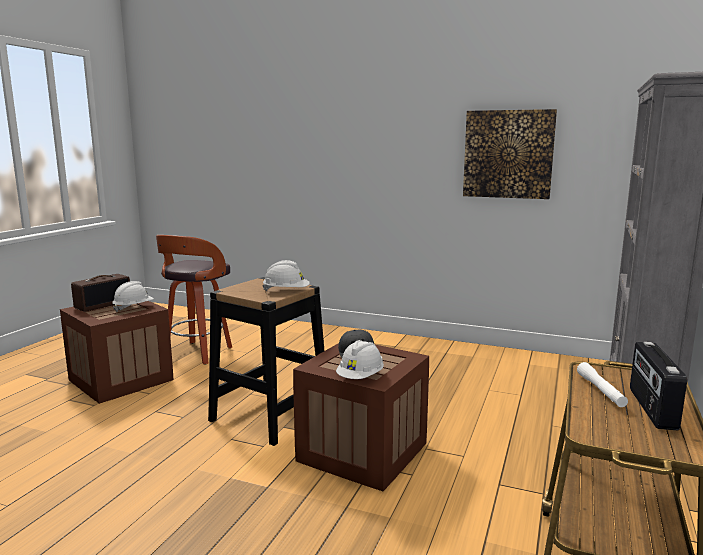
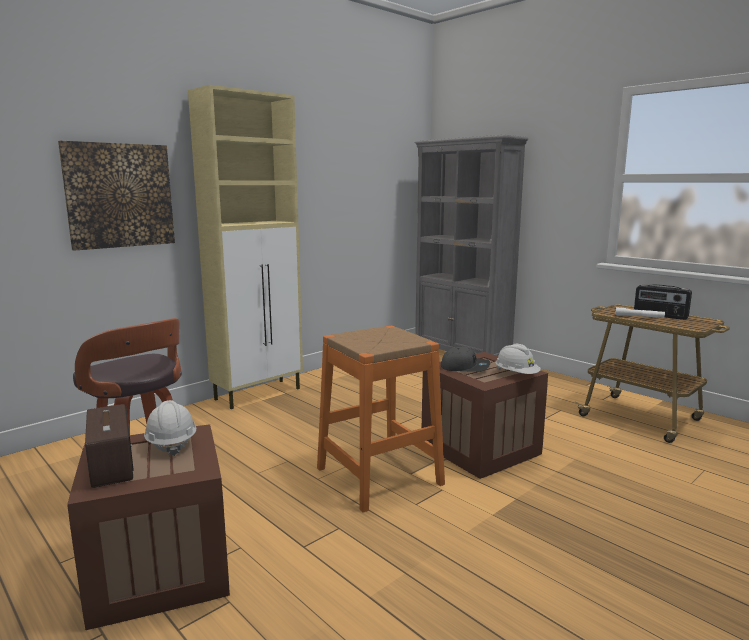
camera: 65 degrees left, 0 degrees up
(270, 414) = (379, 476): black stool -> orange stool
(286, 292) = (395, 335): white hard hat -> none
(382, 338) = (259, 393): none -> beige cabinet
(508, 154) = (333, 191): picture -> picture (119, 195)

